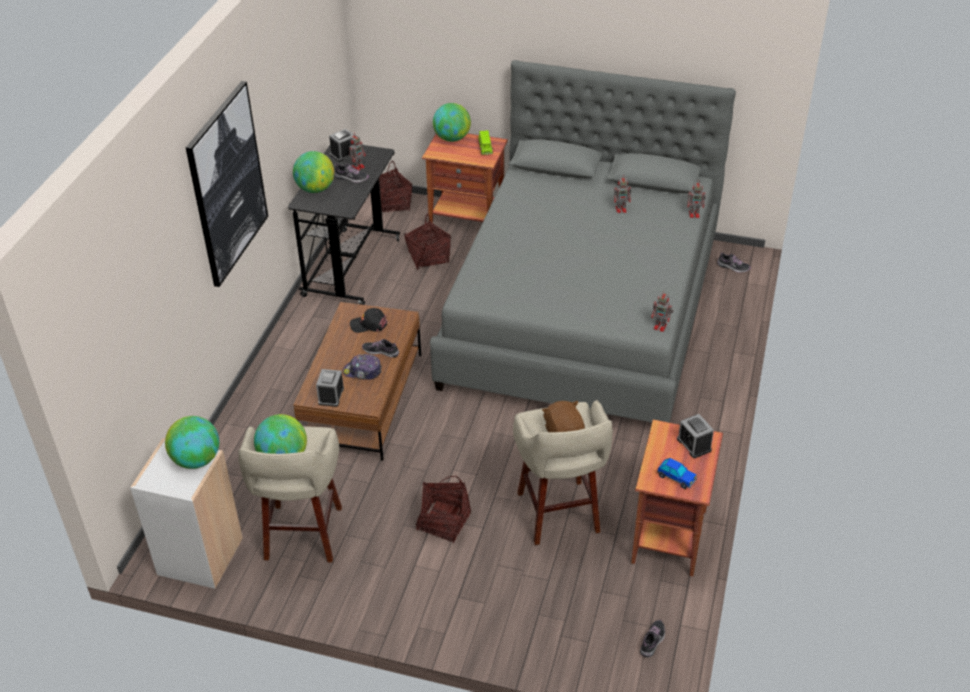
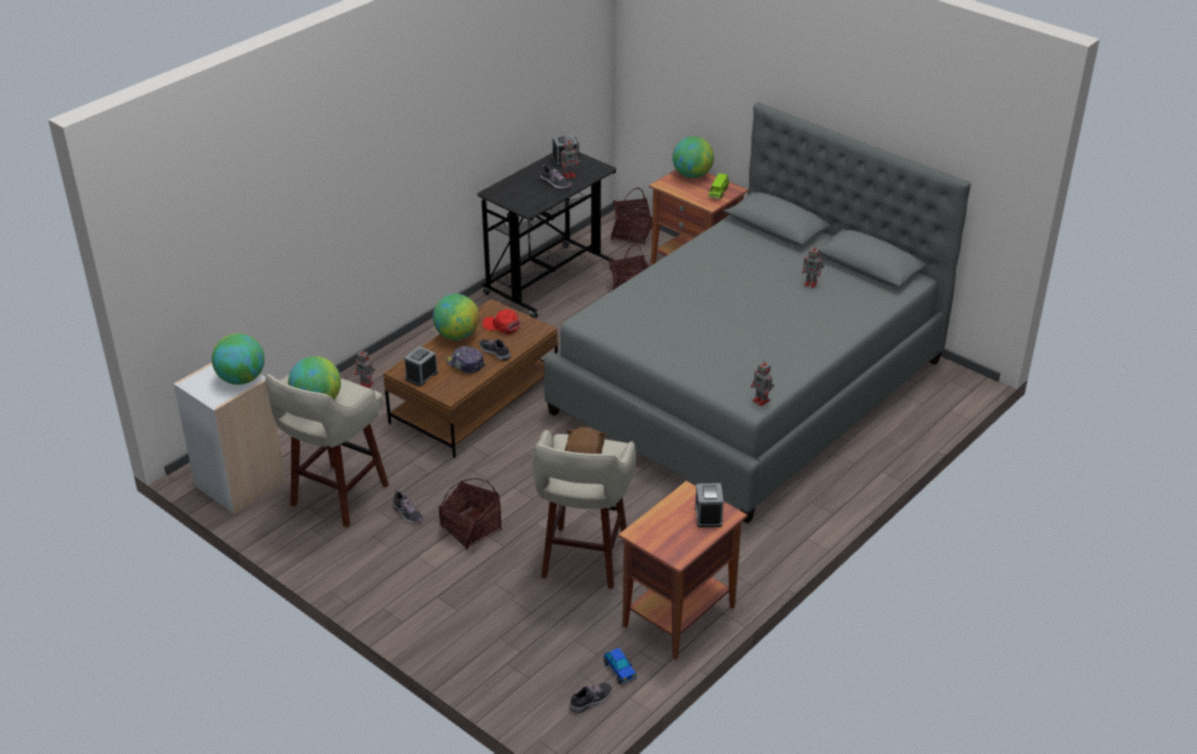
camera: 25 degrees right, 5 degrees down
(227, 184) = (392, 144): picture -> none
(315, 189) = (514, 184): globe -> globe (457, 335)
(369, 324) = (502, 325): black cap -> red cap
(676, 478) = (666, 538): toy car -> toy car (620, 670)
(694, 214) = (886, 309): toy robot -> toy robot (367, 385)
(733, 267) = (946, 391): shoe -> shoe (407, 513)

